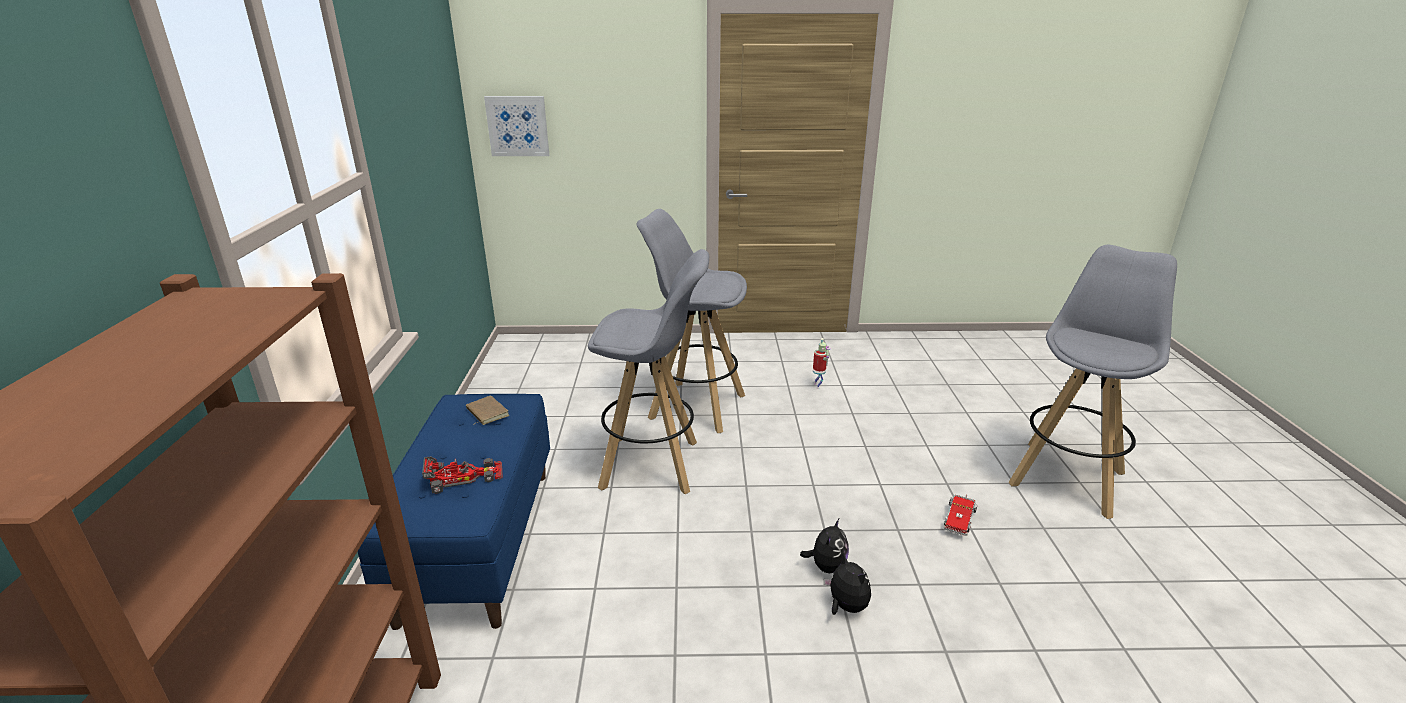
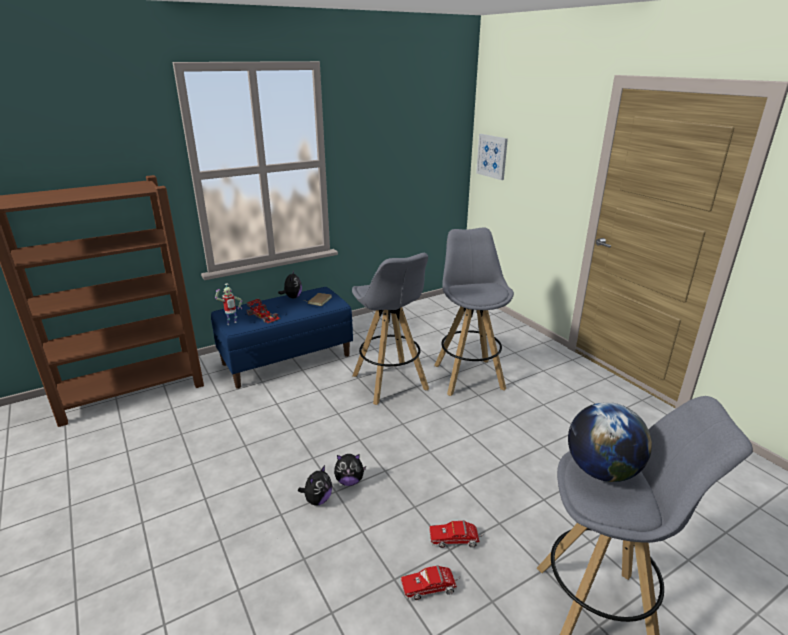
camera: 60 degrees right, 0 degrees up
(436, 433) = (292, 297): none -> plush toy
(818, 386) = (562, 418): toy robot -> toy robot (232, 324)
(1017, 560) = (431, 587): none -> toy truck
(1085, 342) = (601, 471): none -> globe

